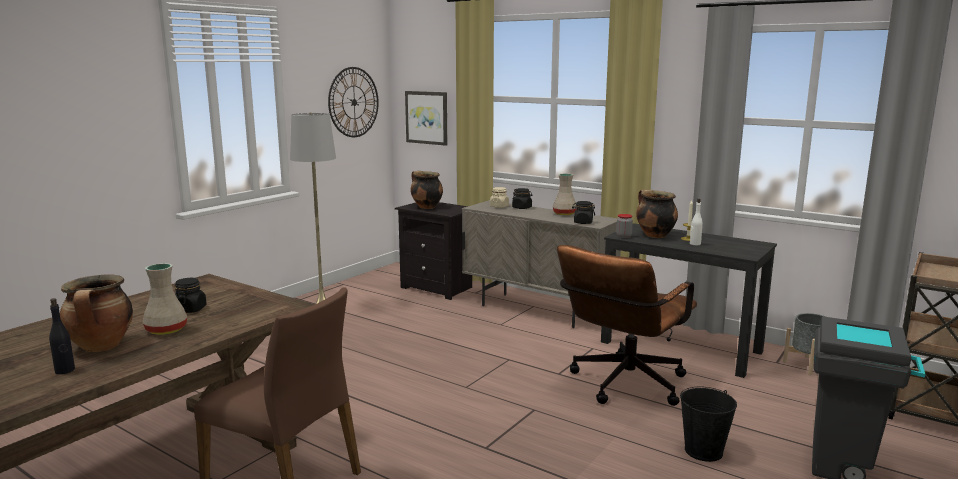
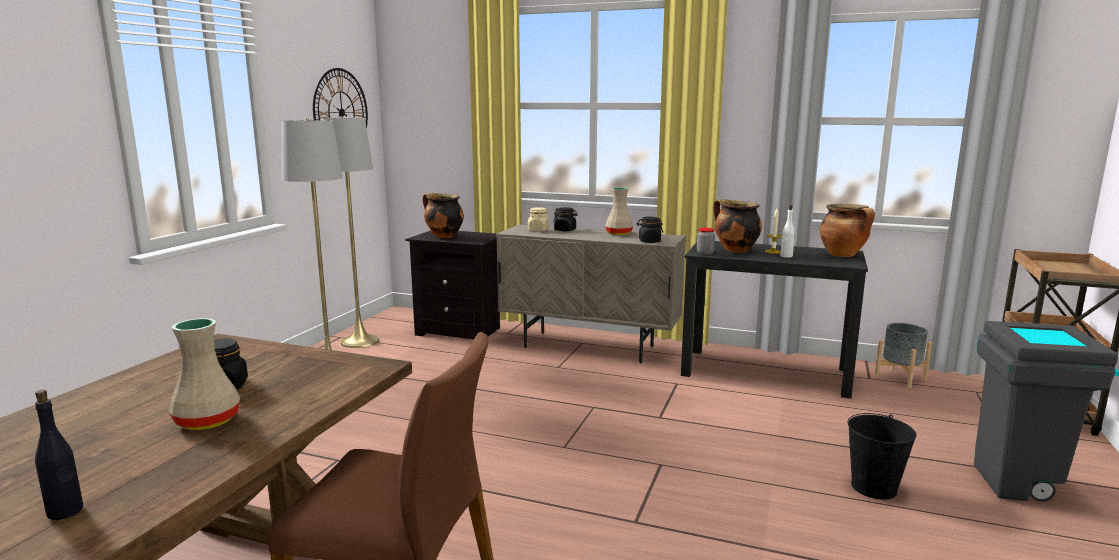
camera: 15 degrees left, 0 degrees up
(102, 347) = (112, 461): cooking pot -> cooking pot (843, 255)
(356, 289) = (360, 341): none -> grey floor lamp
(427, 117) = (429, 131): picture -> none
(623, 386) = (738, 423): brown office chair -> none

